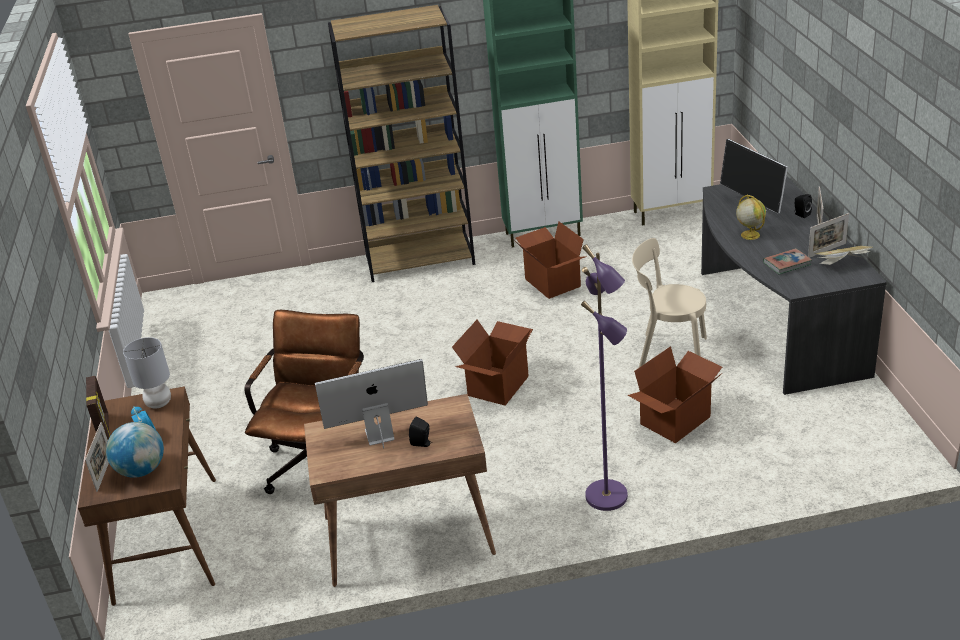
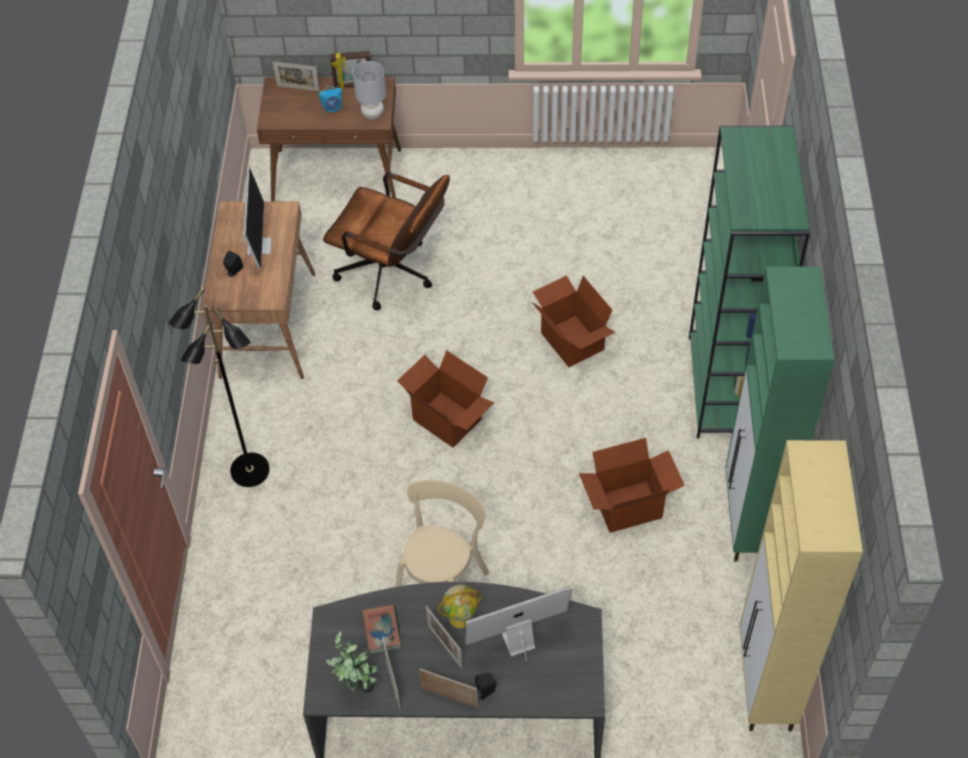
camera: 100 degrees right, 20 degrees up
(142, 470) = (289, 108): globe -> none
(420, 260) = (725, 387): brown bookcase -> green bookcase
(608, 496) = (249, 472): purple floor lamp -> black floor lamp
(676, 421) = (327, 555): cardboard box -> cardboard box (571, 341)
(779, 236) = (445, 647): none -> picture frame
(842, 264) = (357, 686): book -> potted plant

